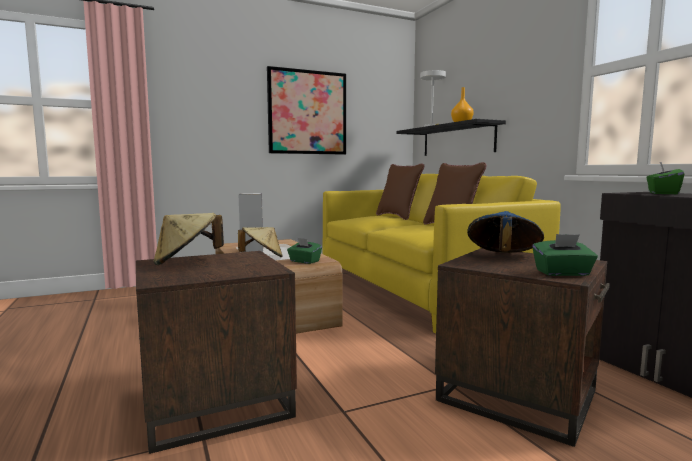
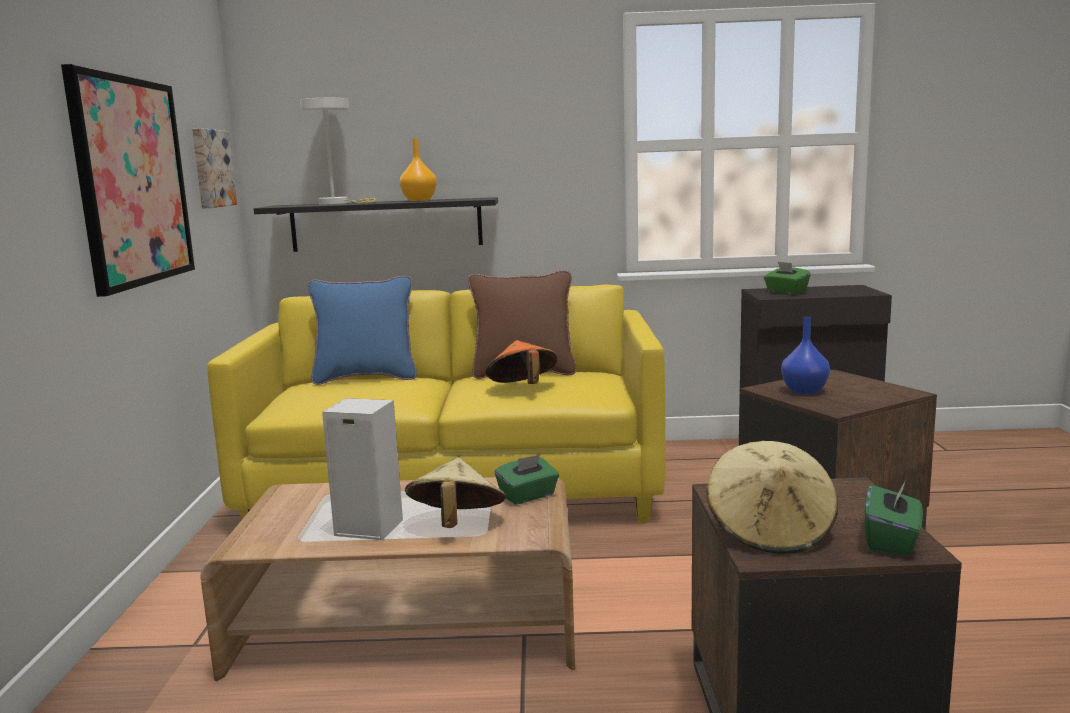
camera: 65 degrees left, 5 degrees up
(382, 112) = (211, 168): none -> picture
(398, 217) = (366, 378): brown pillow -> blue pillow
(415, 228) = (522, 388): none -> orange hat
(502, 257) = (804, 391): blue hat -> blue vase
(562, 273) = (888, 390): green tissue box -> green tissue box (891, 541)

